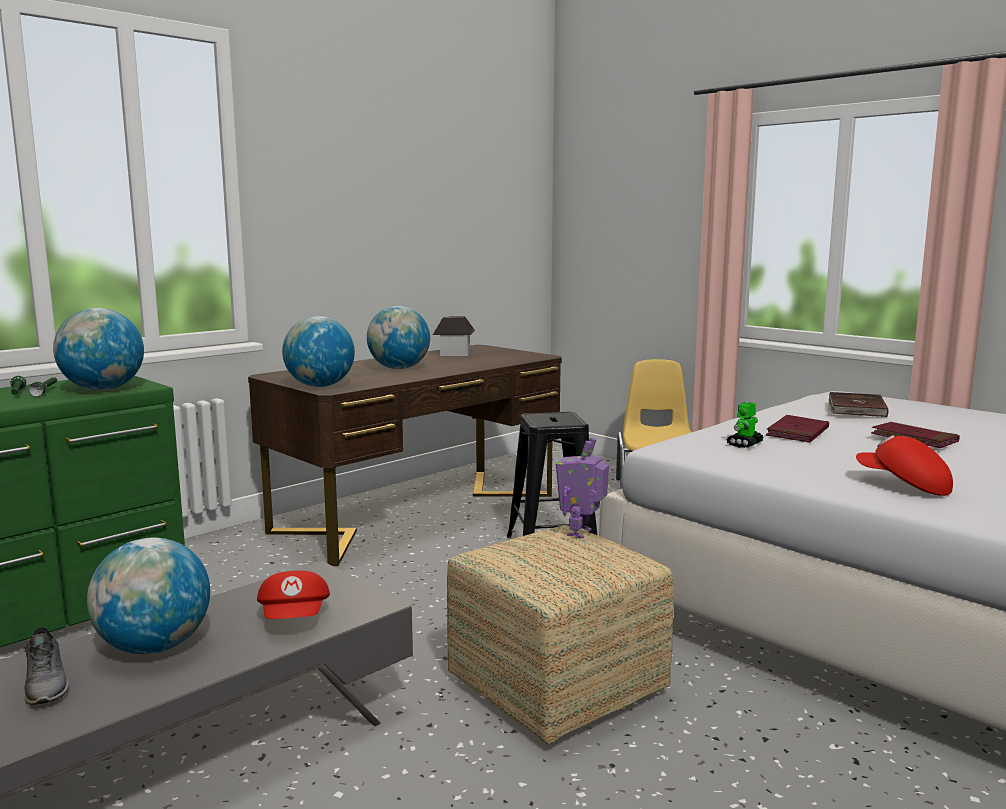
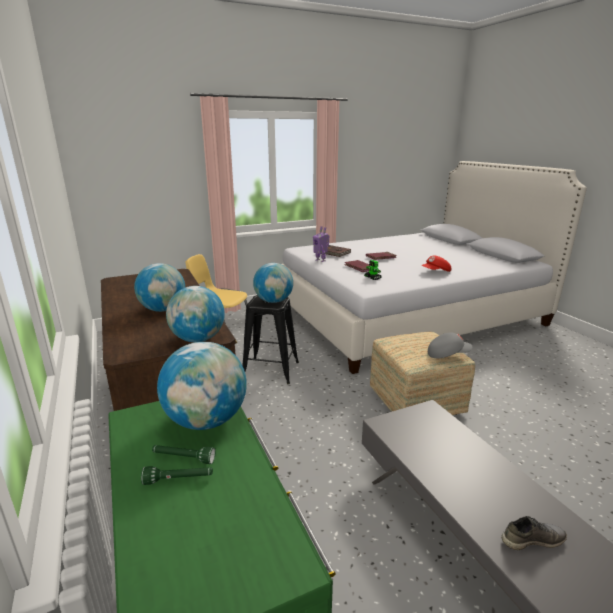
camera: 70 degrees left, 10 degrees up
(155, 647) = (480, 491): globe -> globe (274, 301)
(295, 618) = (445, 435): red cap -> none
(454, 353) = (128, 289): toy house -> none
(540, 576) = (447, 354): none -> grey cap
(581, 533) = (397, 337): toy robot -> toy robot (321, 260)

